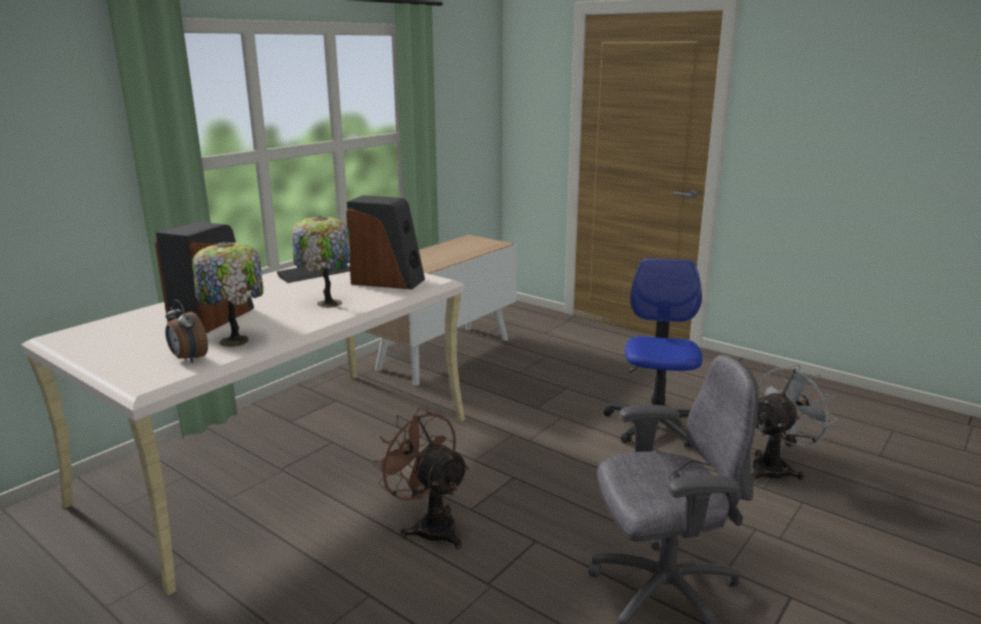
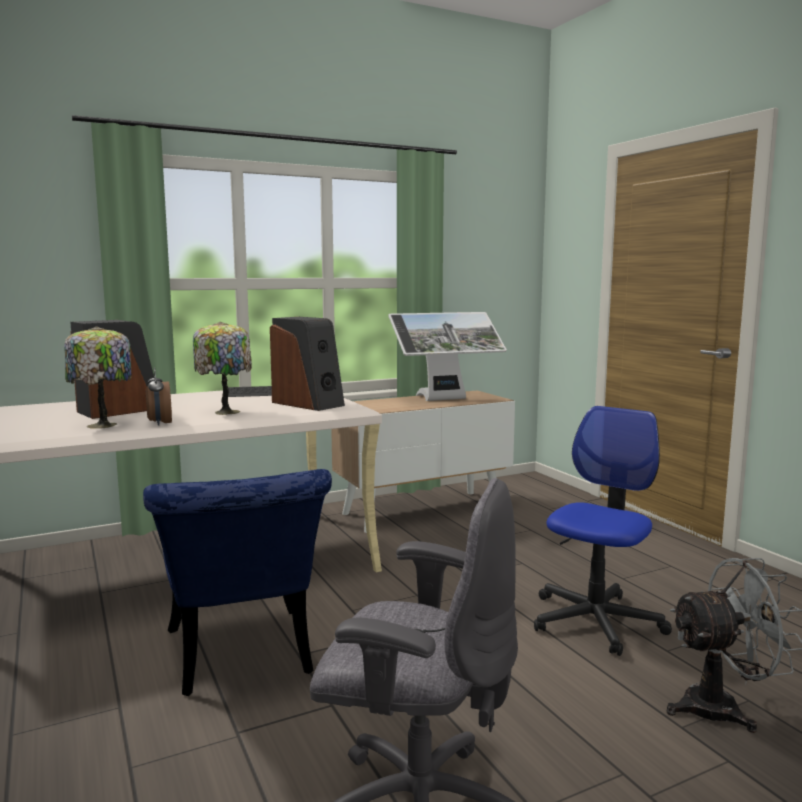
camera: 25 degrees right, 10 degrees down
(188, 358) = (45, 431): alarm clock -> alarm clock (159, 423)
(429, 525) = (242, 659): brown fan -> blue chair
(458, 250) = (445, 399): none -> monitor

